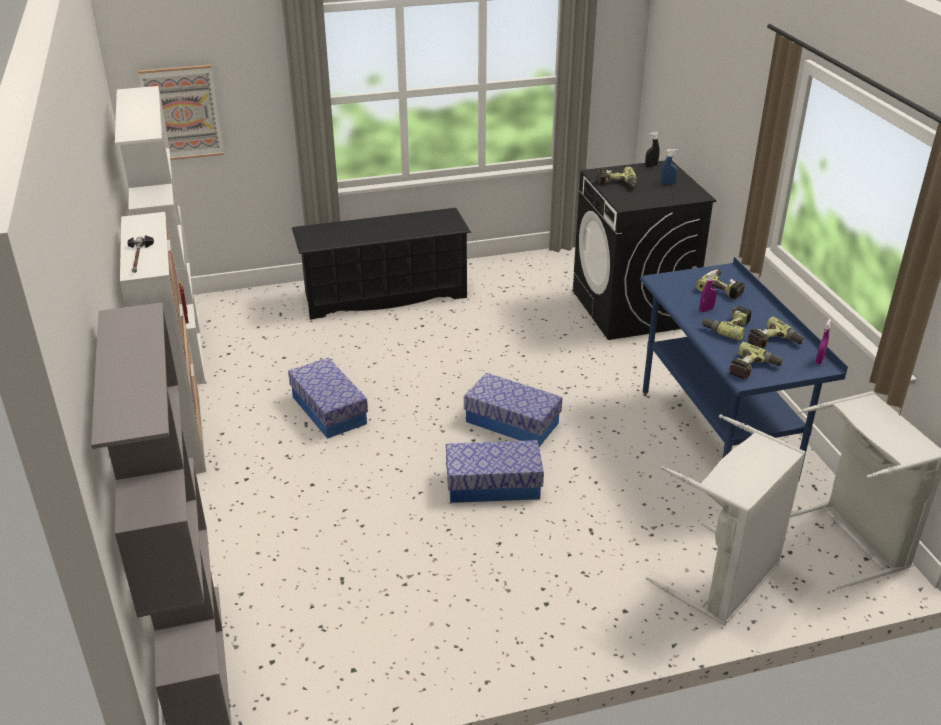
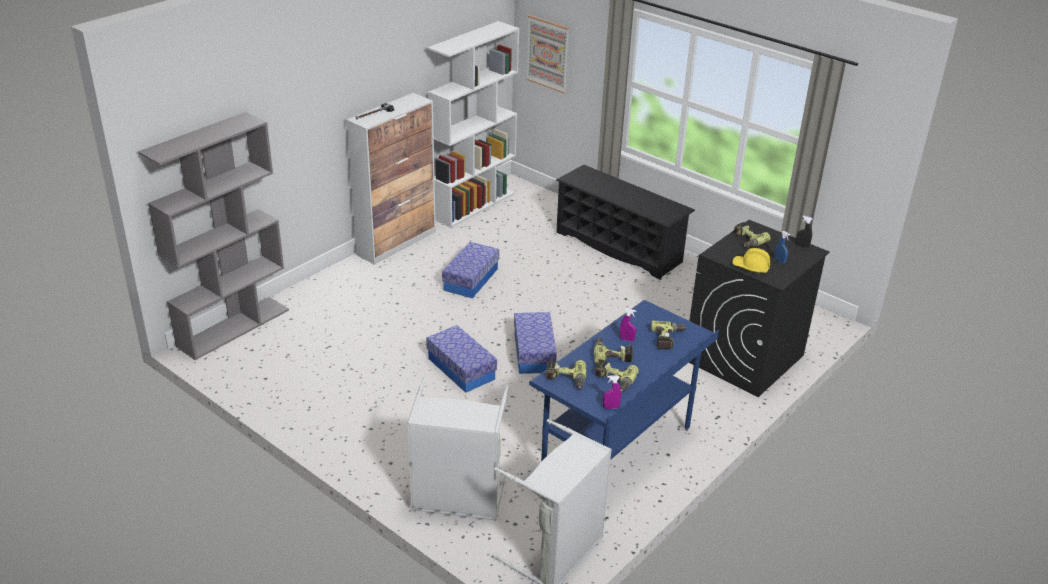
camera: 55 degrees right, 0 degrees up
(666, 199) = (751, 267): none -> yellow hard hat

